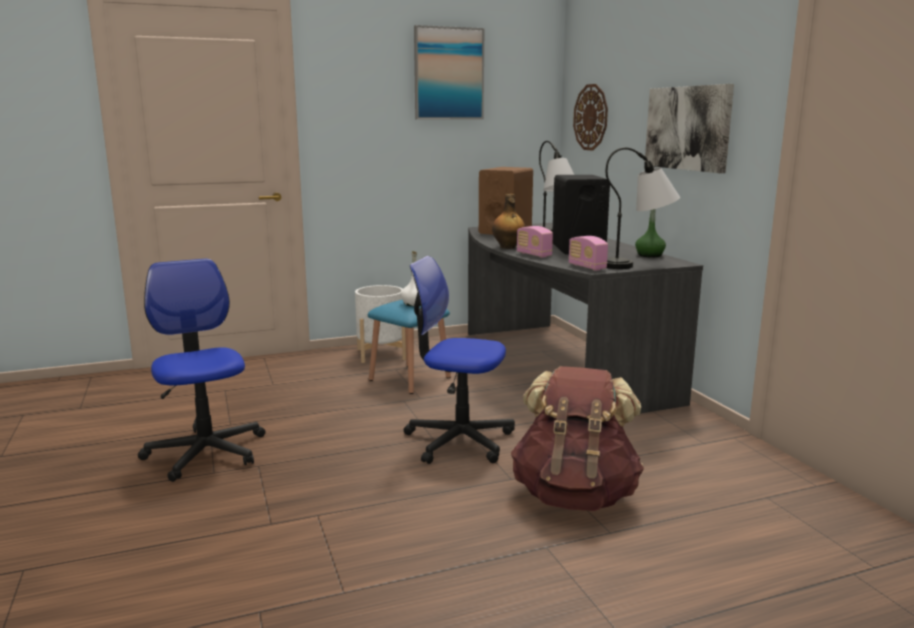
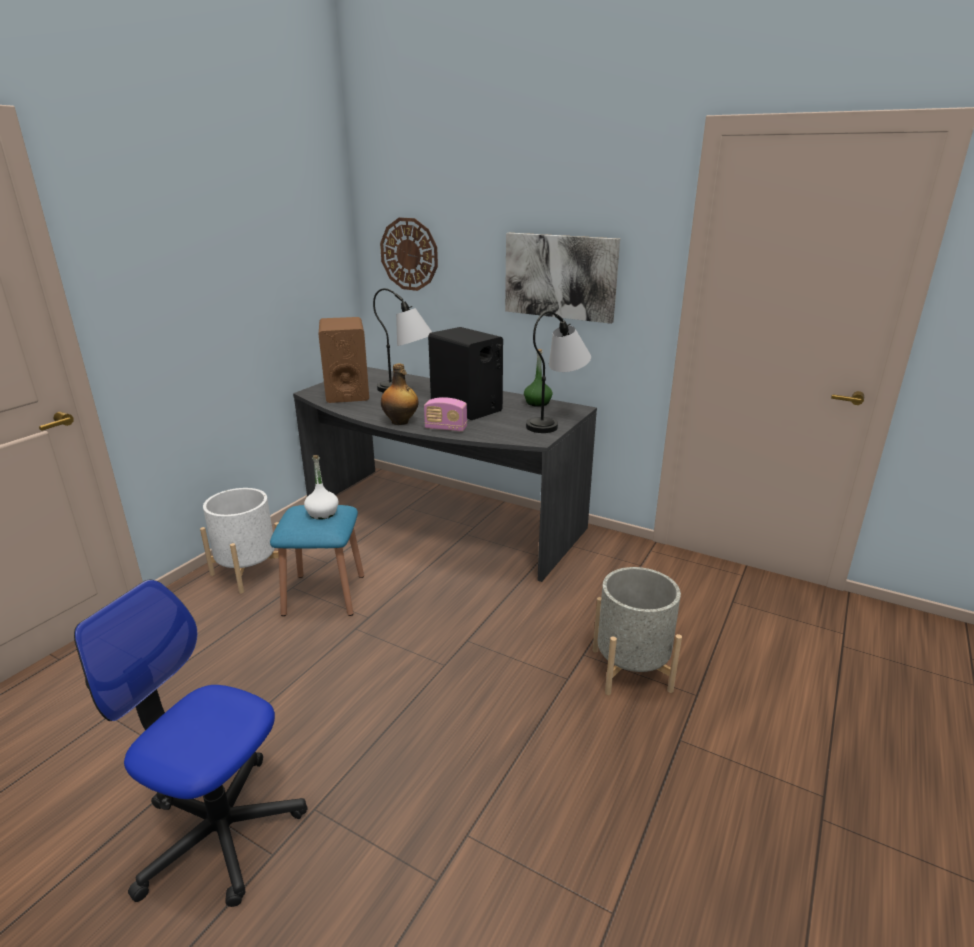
camera: 40 degrees left, 10 degrees up
(448, 74) = (245, 211): picture -> none
(459, 440) = (471, 655): office chair -> none
(575, 495) = (631, 670): brown backpack -> grey planter
(587, 267) = (524, 436): radio -> none

